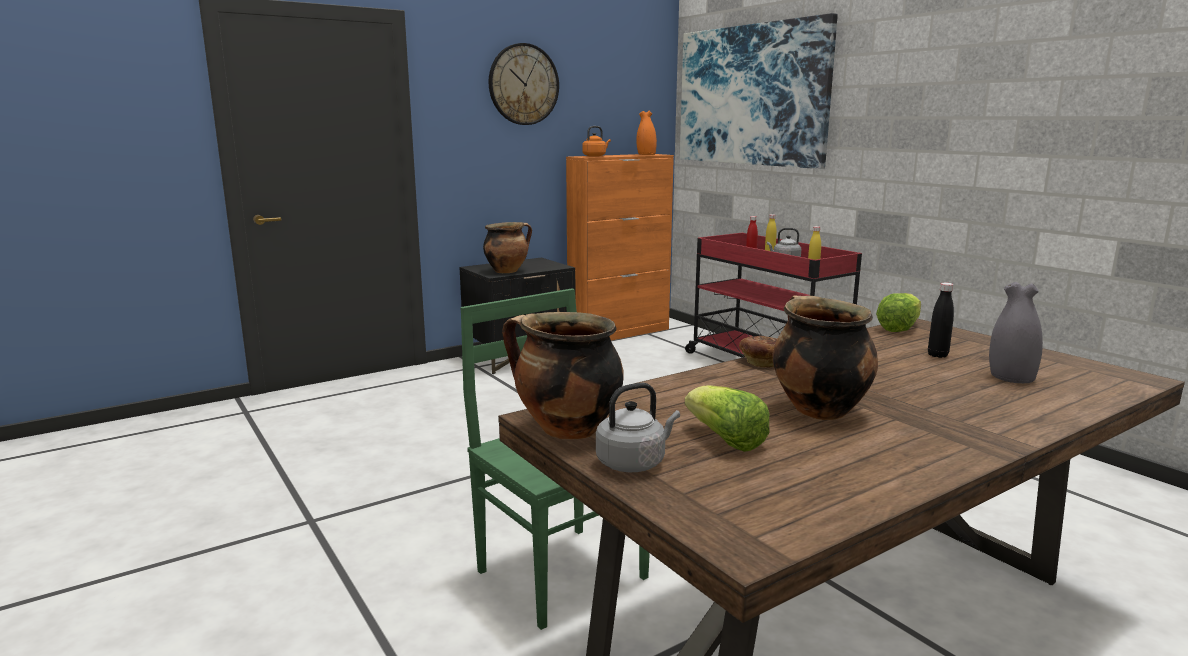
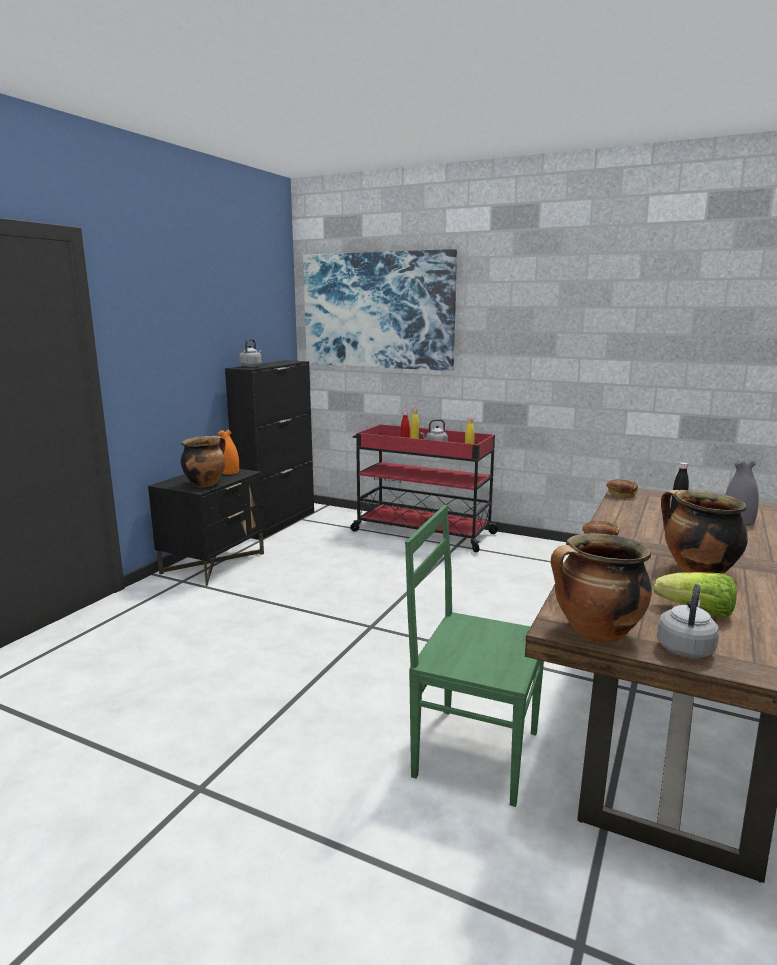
camera: 30 degrees left, 0 degrees up
(523, 84) = (187, 302): wall clock -> none
(595, 156) = (251, 366): orange kettle -> grey kettle
(620, 333) = (277, 523): orange cabinet -> black cabinet
(646, 154) = (286, 362): orange vase -> orange vase (229, 473)
(899, 328) = (621, 495): lettuce -> bread

